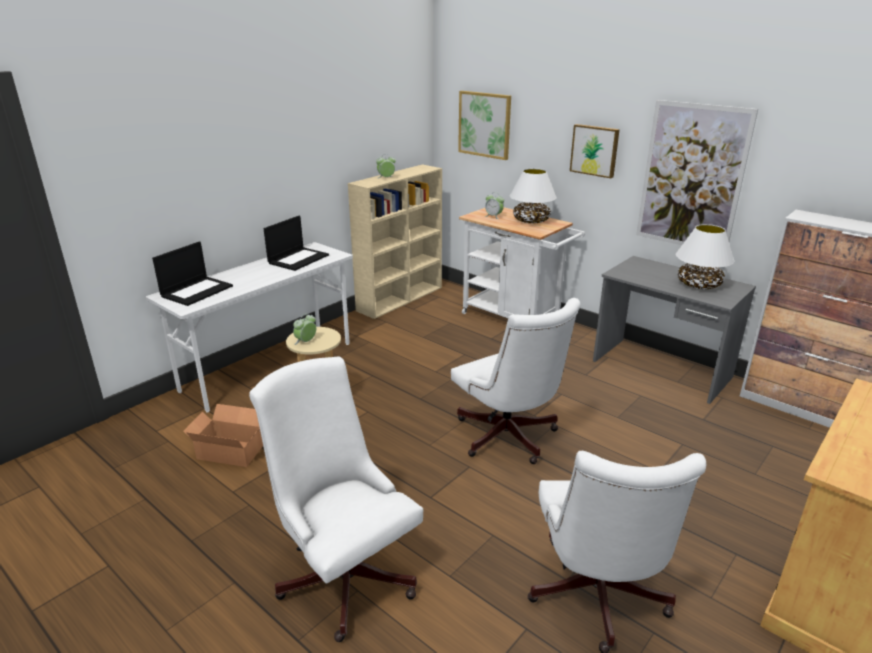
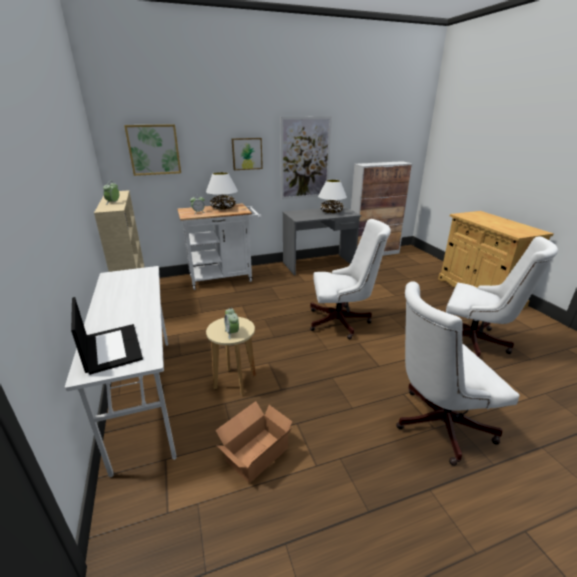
camera: 60 degrees left, 0 degrees up
(298, 259) = (126, 286): laptop -> none

